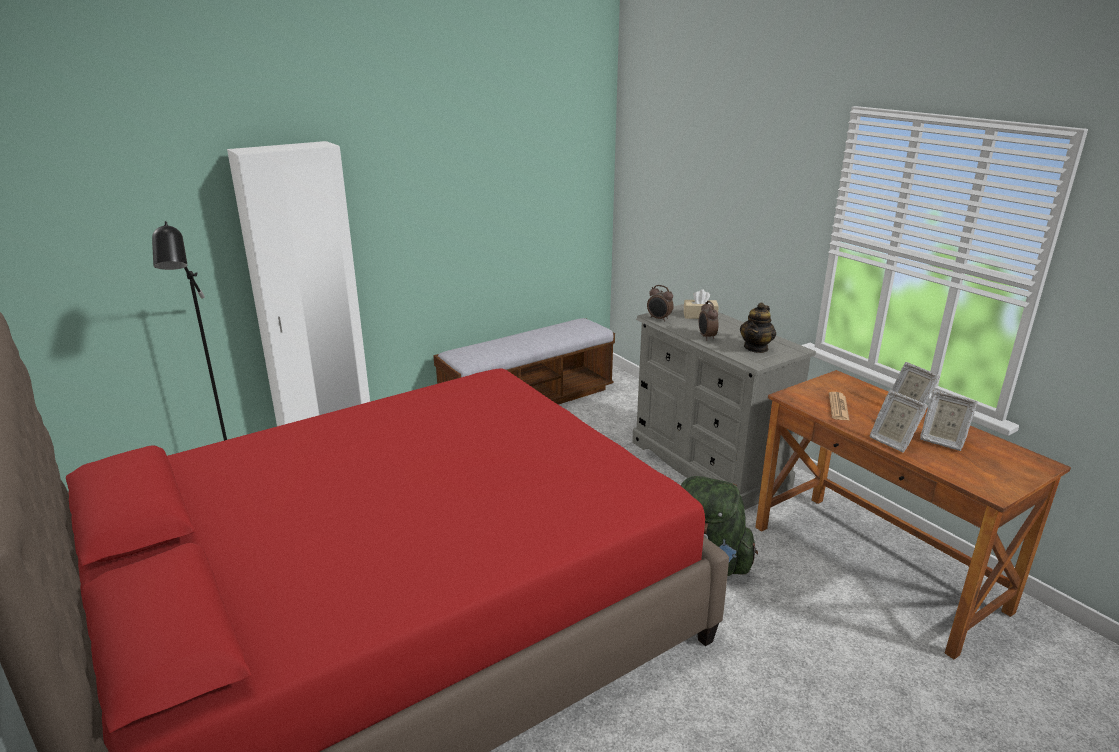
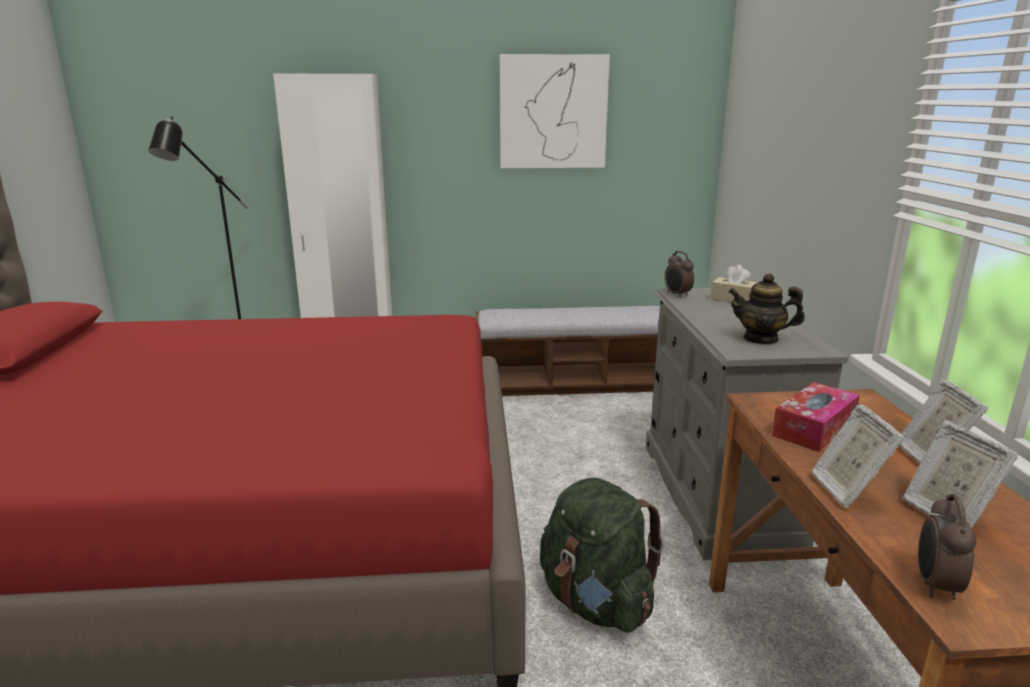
camera: 30 degrees right, 5 degrees down
(485, 161) = (553, 112): none -> picture
(706, 337) = (710, 318): alarm clock -> alarm clock (934, 586)
(756, 348) = (761, 339): teapot -> teapot turned 45 degrees clockwise
(838, 407) = (813, 428): newspaper -> tissue box

